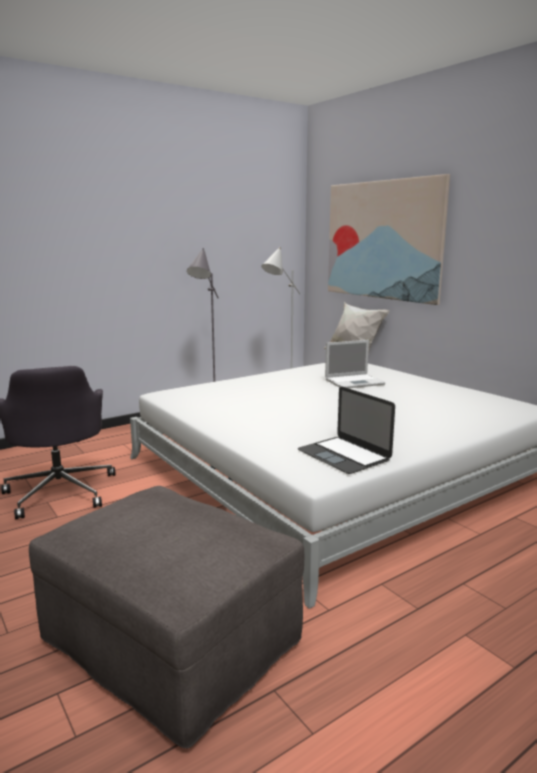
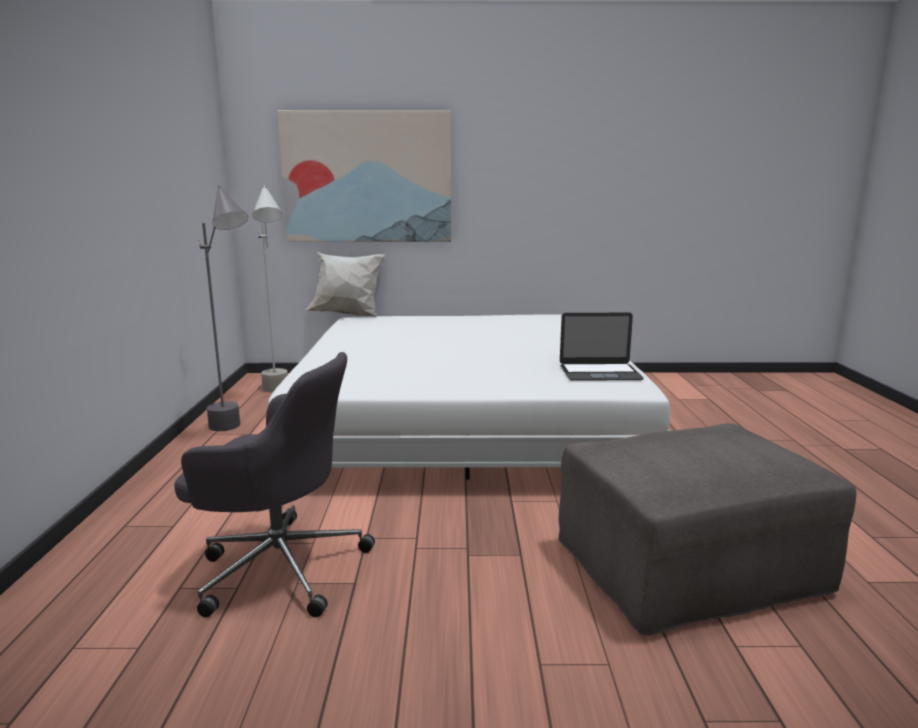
camera: 55 degrees left, 0 degrees up
(355, 381) = (425, 329): laptop -> none

